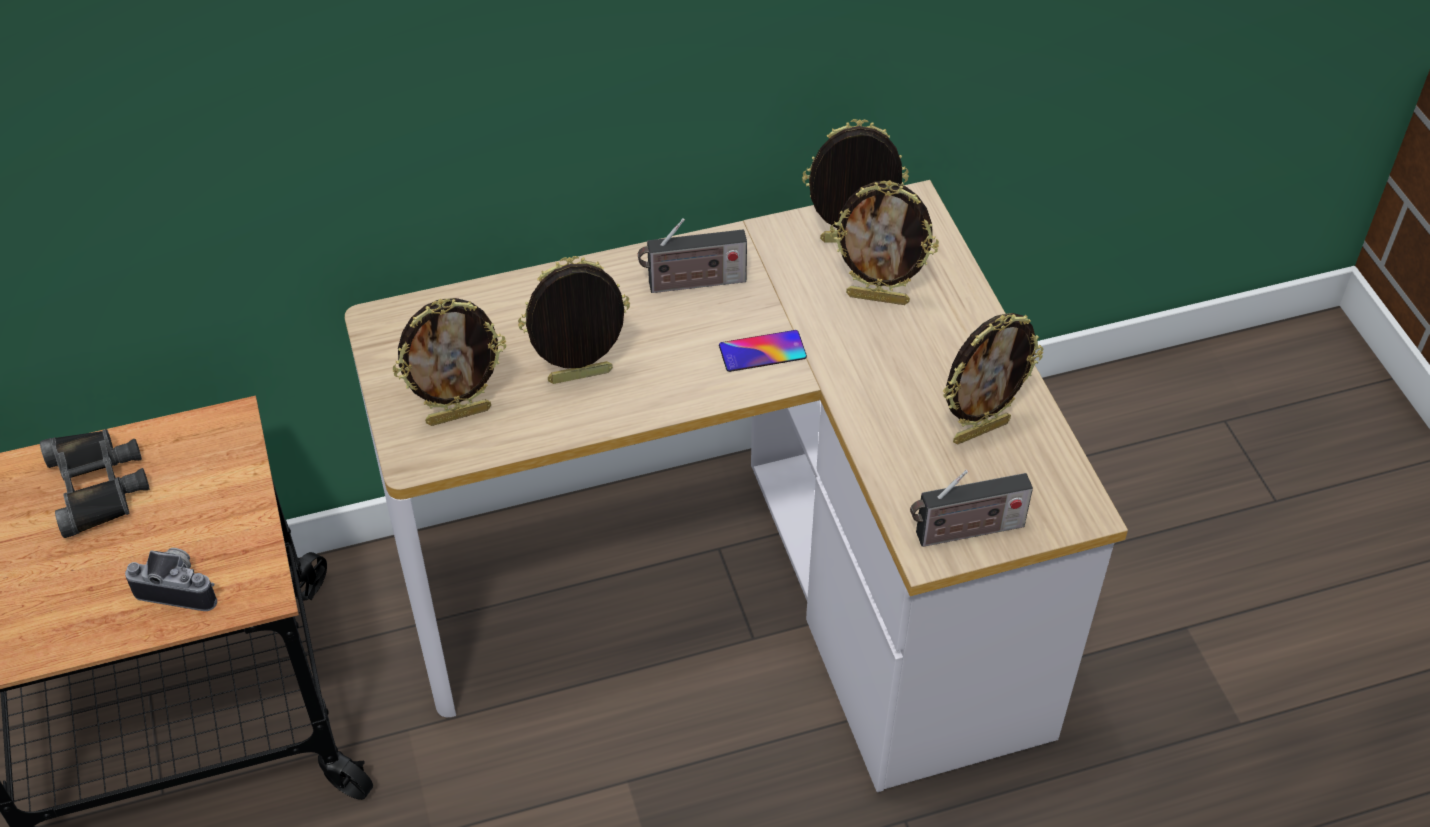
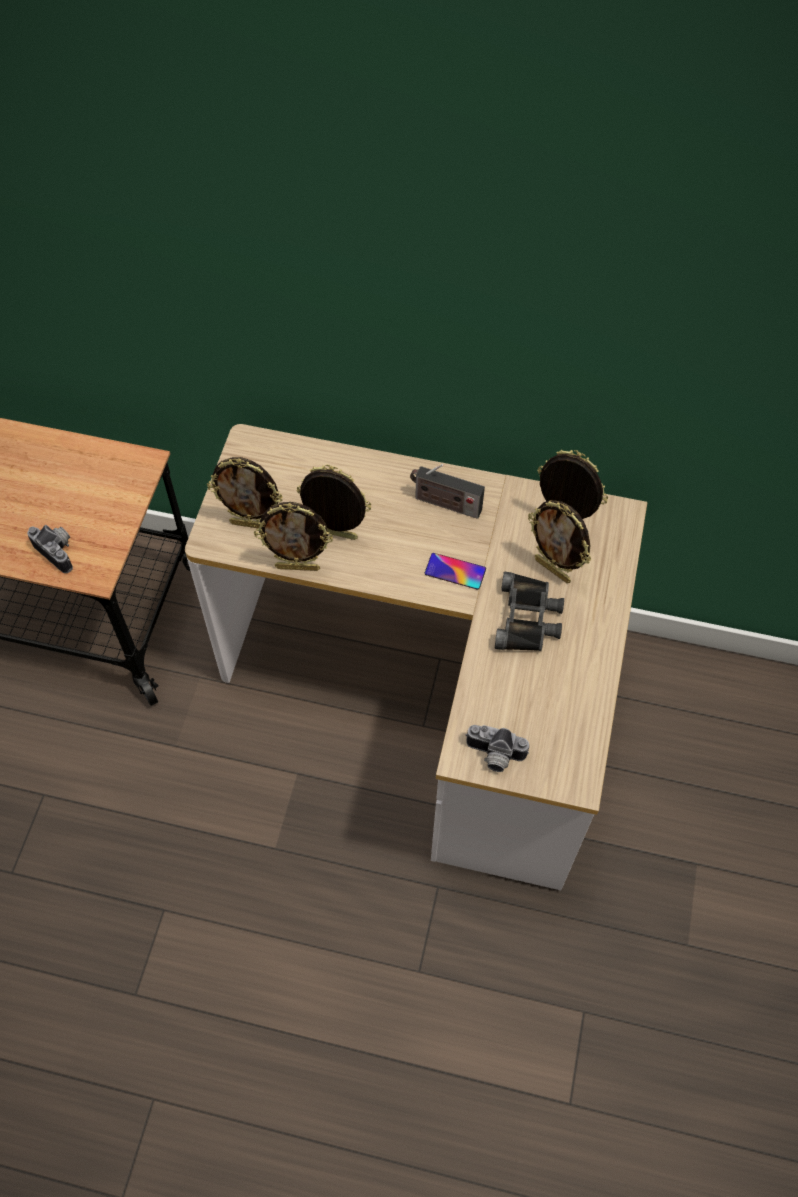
camera: 30 degrees right, 10 degrees up
(98, 485) = (56, 466): black binoculars -> black binoculars (528, 618)
(965, 532) = (494, 756): radio -> camera
(980, 430) = (552, 693): picture frame -> picture frame (298, 567)

